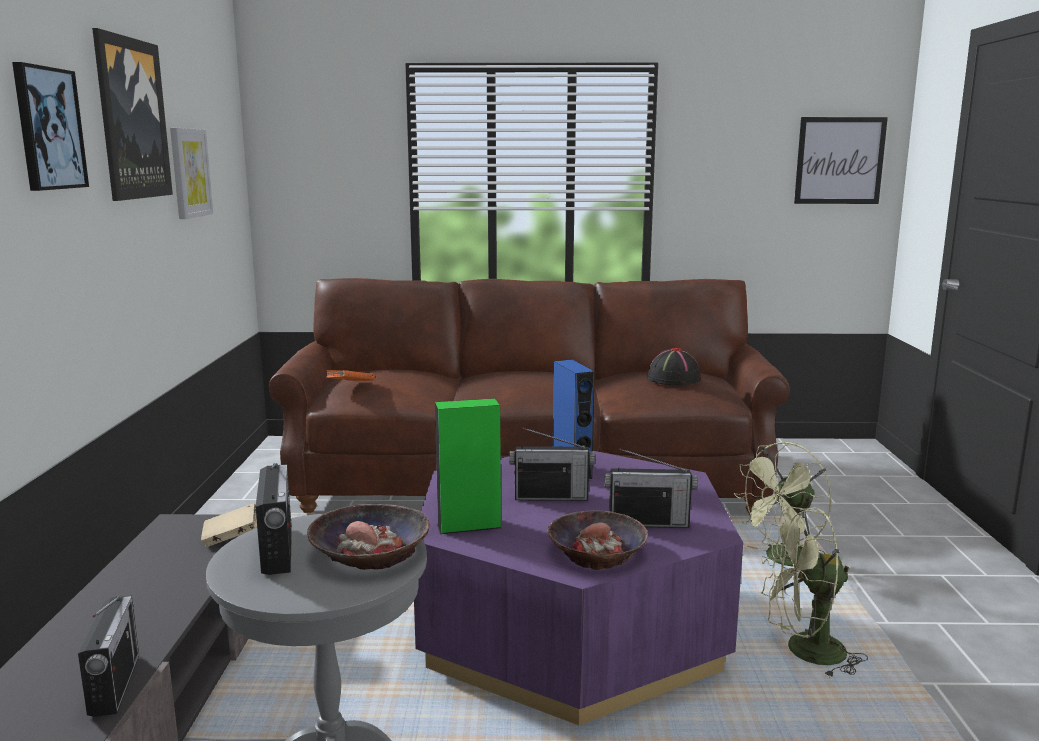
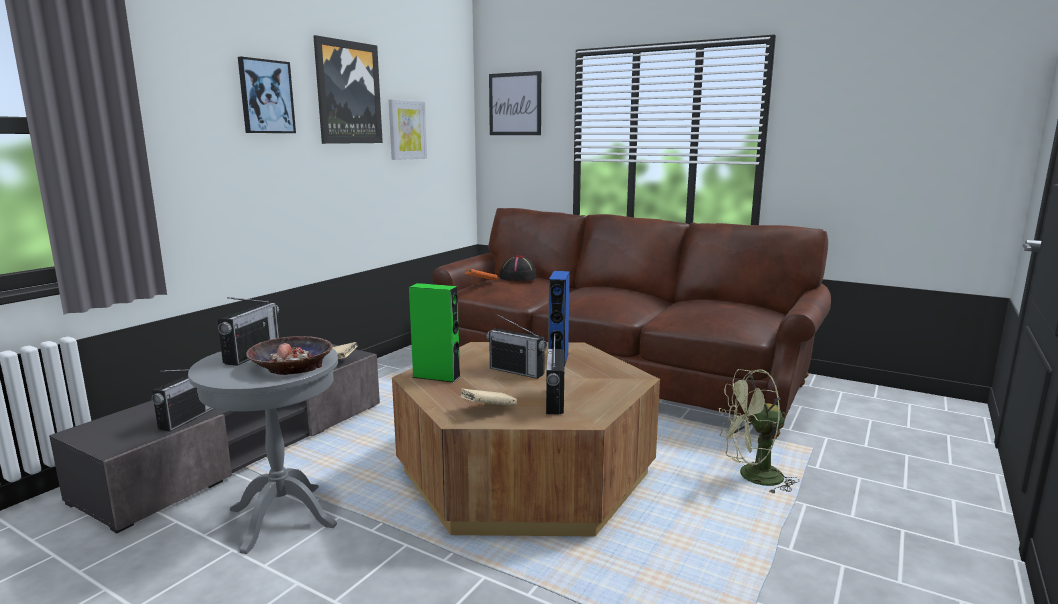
camera: 30 degrees right, 0 degrees up
(571, 624) = (526, 473): purple coffee table -> brown coffee table
(597, 552) = (488, 410): bowl -> beige book
(648, 523) = (555, 401): radio -> radio turned 60 degrees clockwise
(673, 379) = (721, 307): black hat -> black hat (518, 277)
(804, 652) = (680, 546): green fan -> none
(839, 161) = (959, 119): picture -> picture (515, 104)

